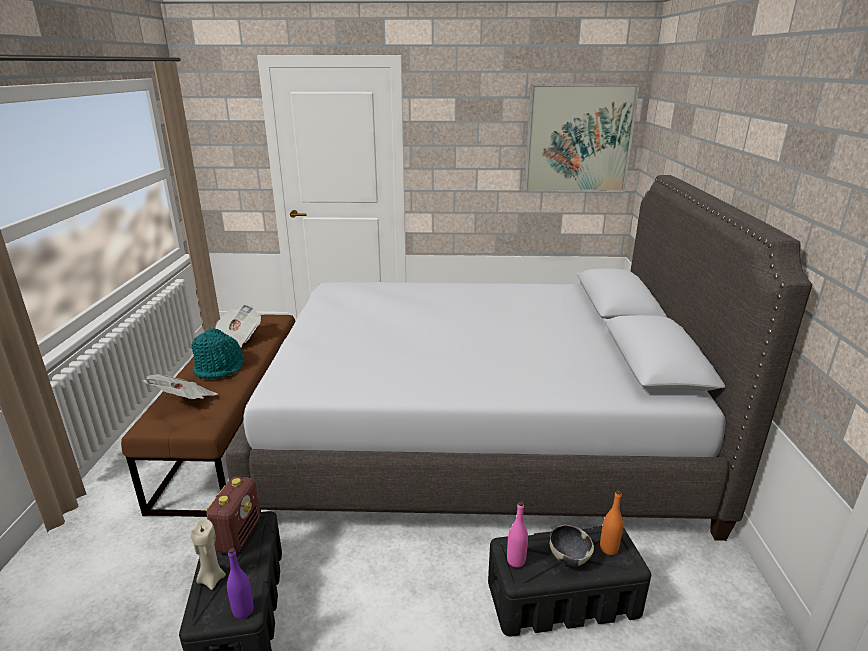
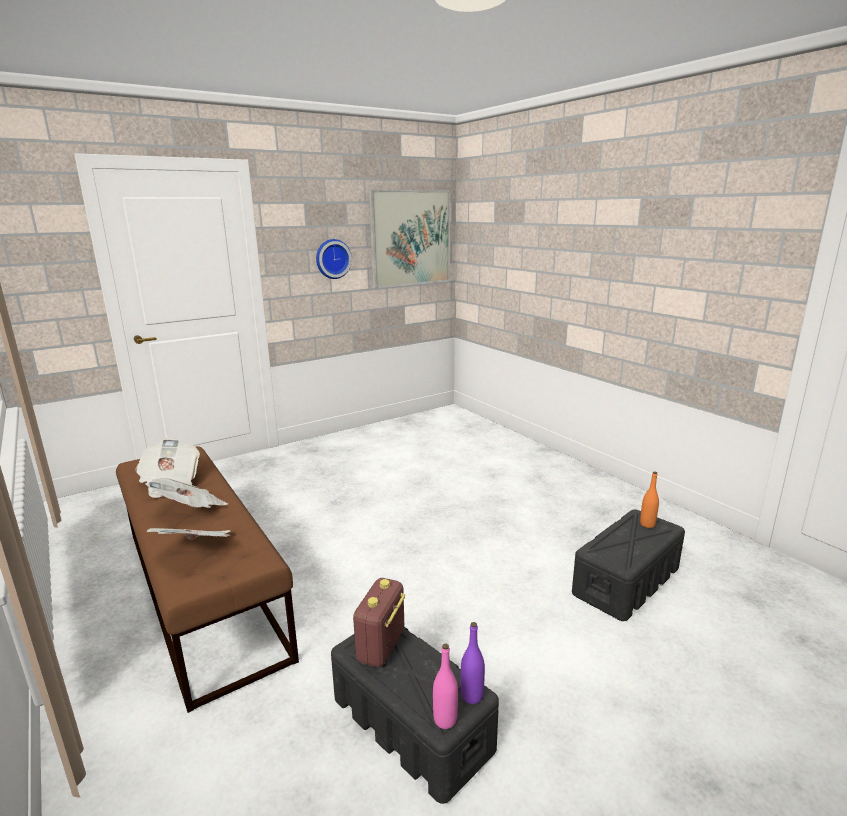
camera: 35 degrees left, 5 degrees down
(211, 578) = (407, 691): beige candle -> none
(220, 367) = (191, 509): turquoise hat -> newspaper
(238, 535) = (381, 646): radio -> radio turned 135 degrees counterclockwise
(478, 435) = (443, 504): grey bed -> none
(480, 156) = (332, 259): none -> wall clock
(516, 560) = (609, 556): pink bottle -> pink bottle (445, 720)
(569, 557) = (634, 540): bowl -> none

